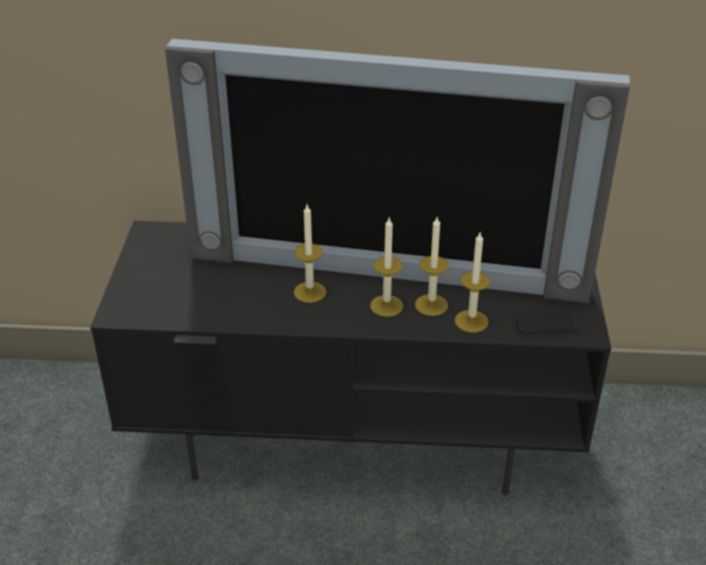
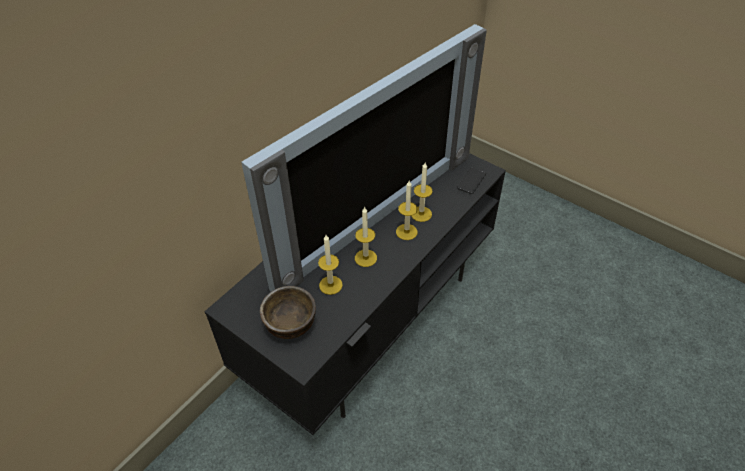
camera: 55 degrees left, 10 degrees up
(163, 281) = (290, 324): none -> brown bowl
(471, 321) = (447, 206): candle -> candle (330, 285)

